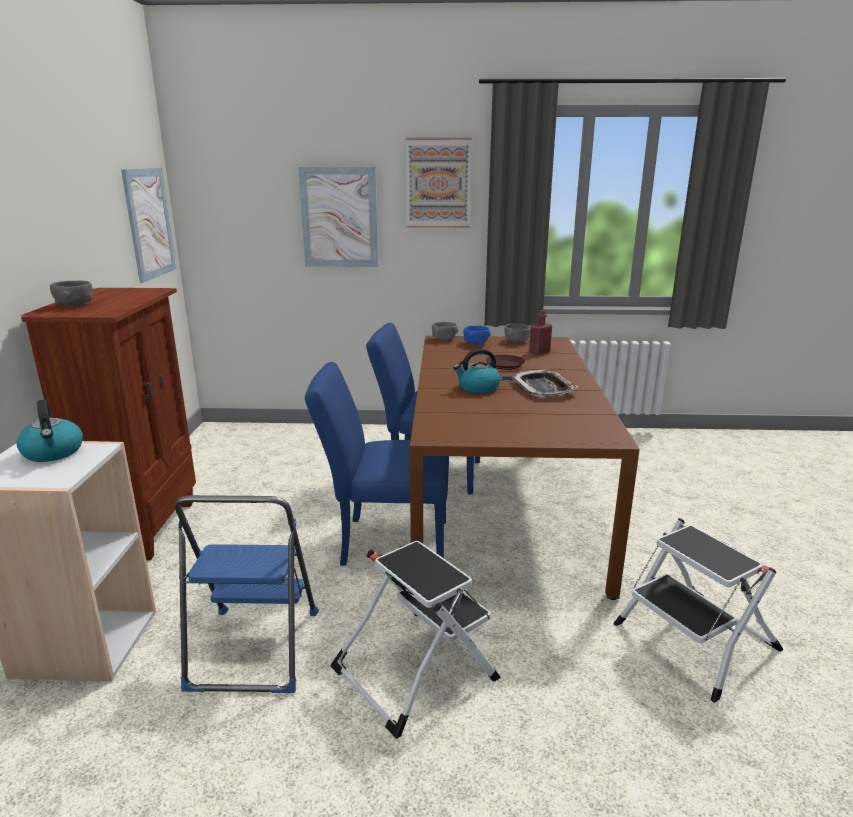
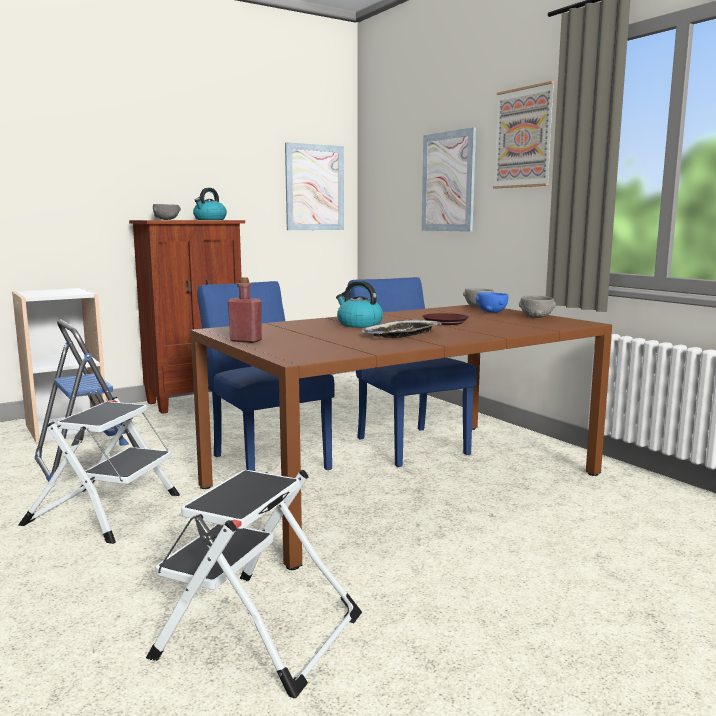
camera: 55 degrees right, 10 degrees down
(53, 452) = (69, 291): kettle -> kettle (210, 219)
(539, 352) = (520, 324): red bottle -> red bottle (246, 341)

